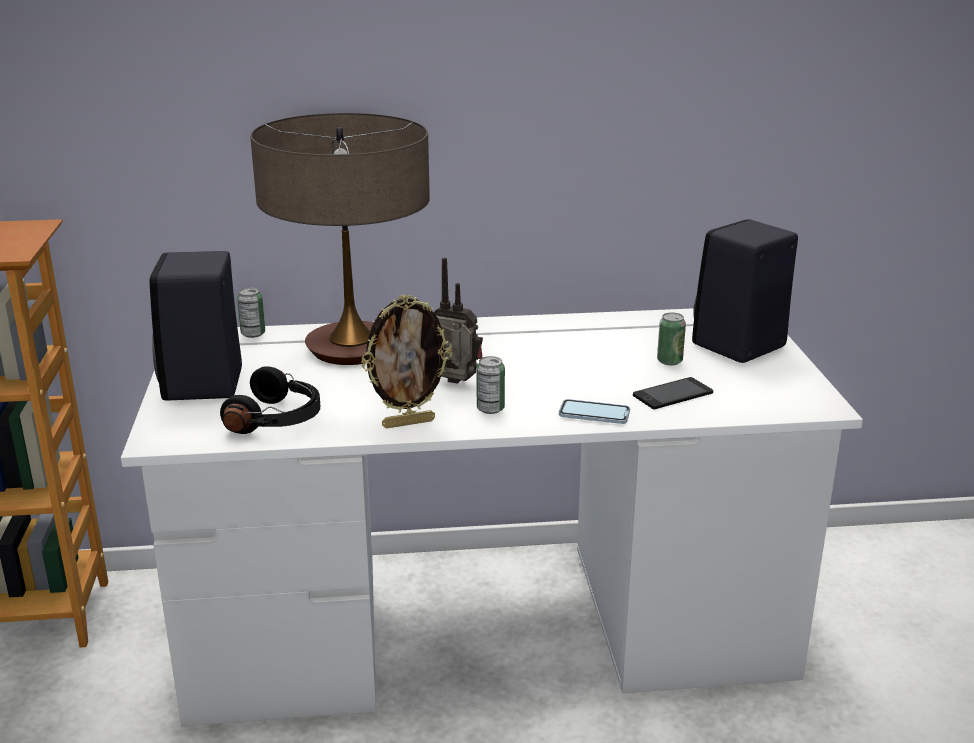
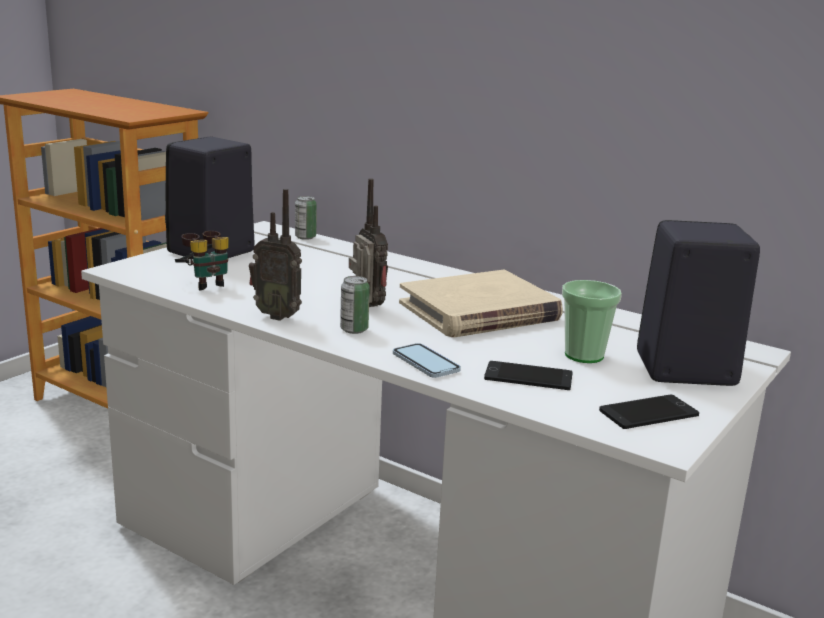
camera: 40 degrees right, 5 degrees down
(278, 419) = (205, 284): black headphones -> binoculars
(351, 349) = (347, 264): table lamp -> none
(408, 423) = (278, 316): picture frame -> radio
(538, 353) = (479, 311): none -> beige book
(669, 361) = (584, 355): can -> cup
(780, 389) = (648, 413): none -> phone

